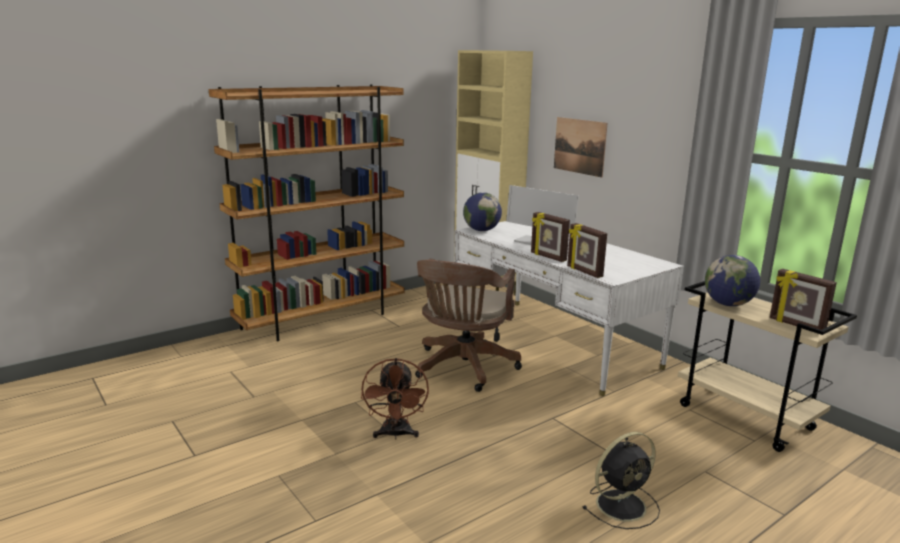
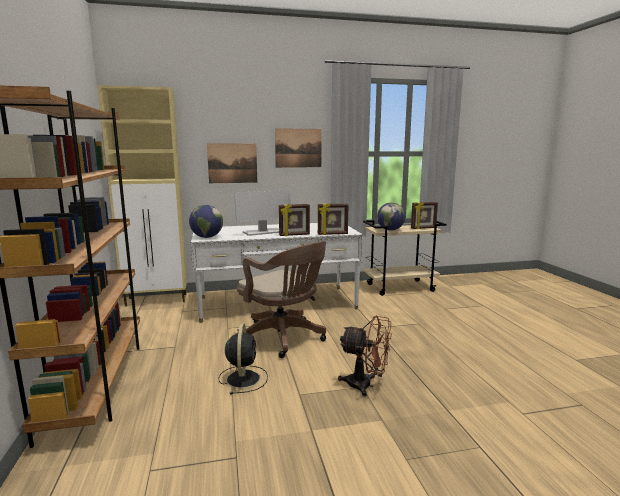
camera: 65 degrees left, 5 degrees down
(622, 504) = (471, 334): black fan -> black fan (243, 378)
(658, 135) = (298, 148): none -> picture

